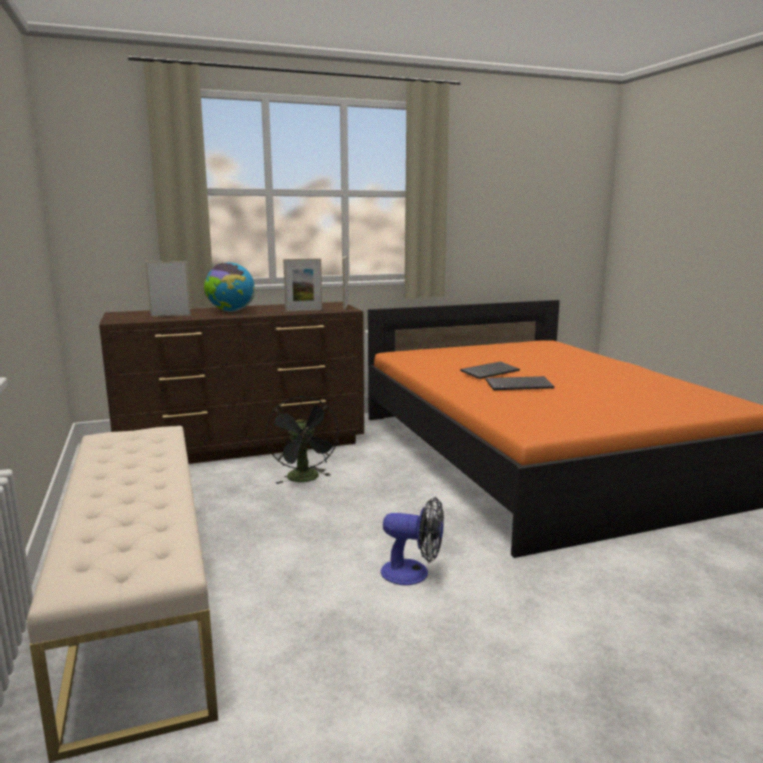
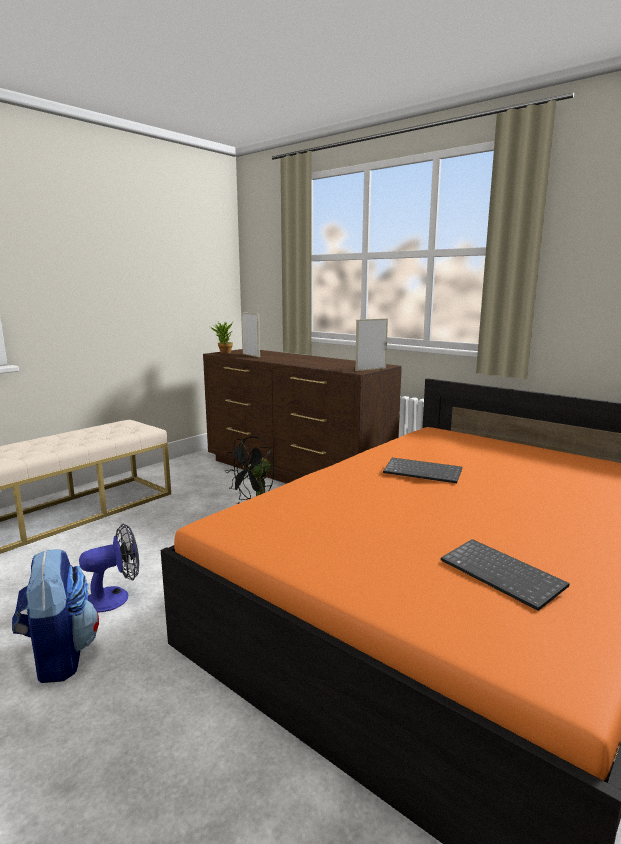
camera: 60 degrees right, 0 degrees up
(118, 319) = (223, 352): none -> potted plant
(231, 311) = (291, 358): globe -> none
(303, 311) = (326, 366): picture frame -> none
(413, 573) = (114, 597): fan -> fan turned 105 degrees counterclockwise
(499, 611) = (59, 656): none -> backpack
(519, 385) = (391, 493): keyboard -> keyboard (503, 575)

